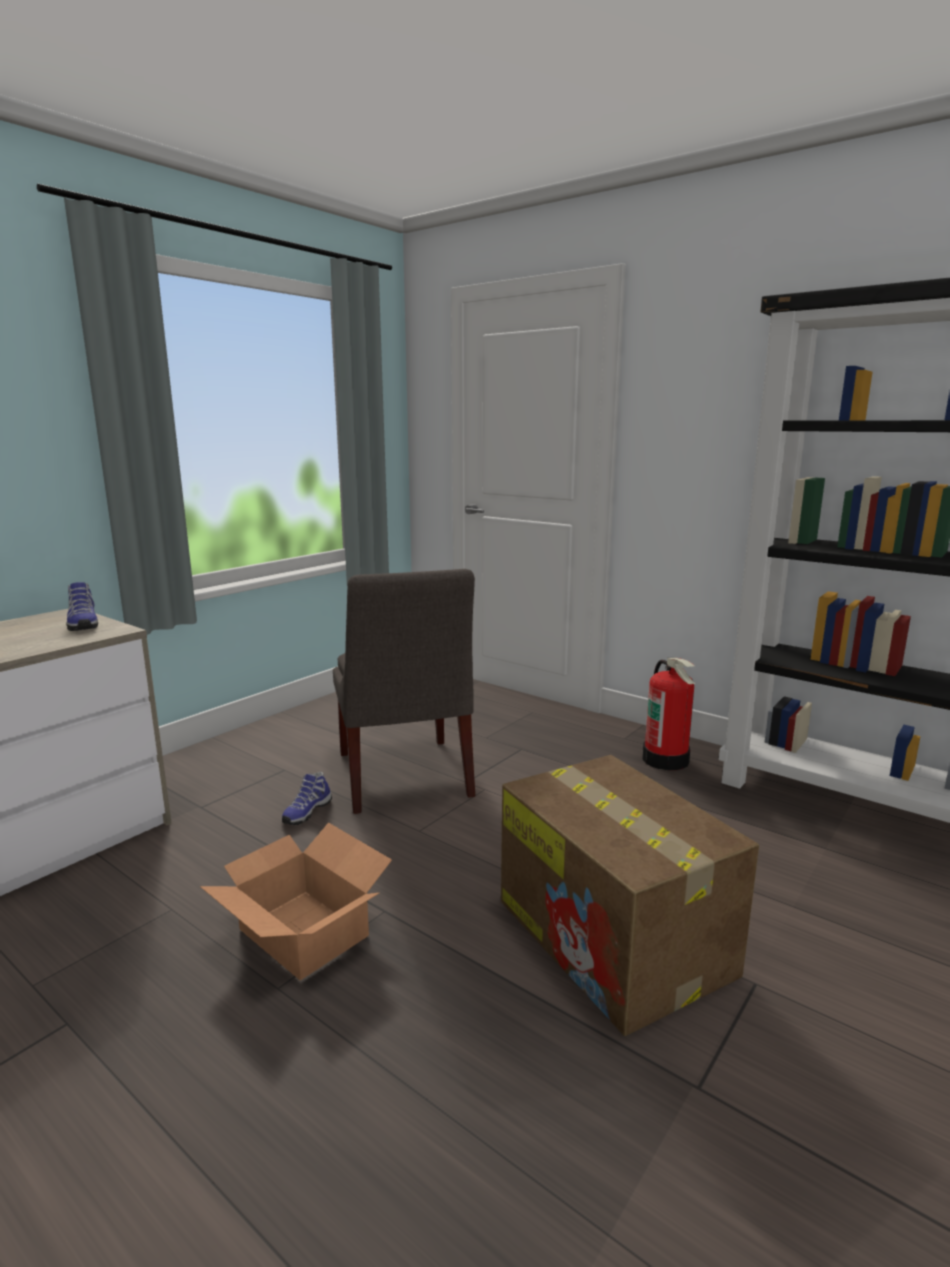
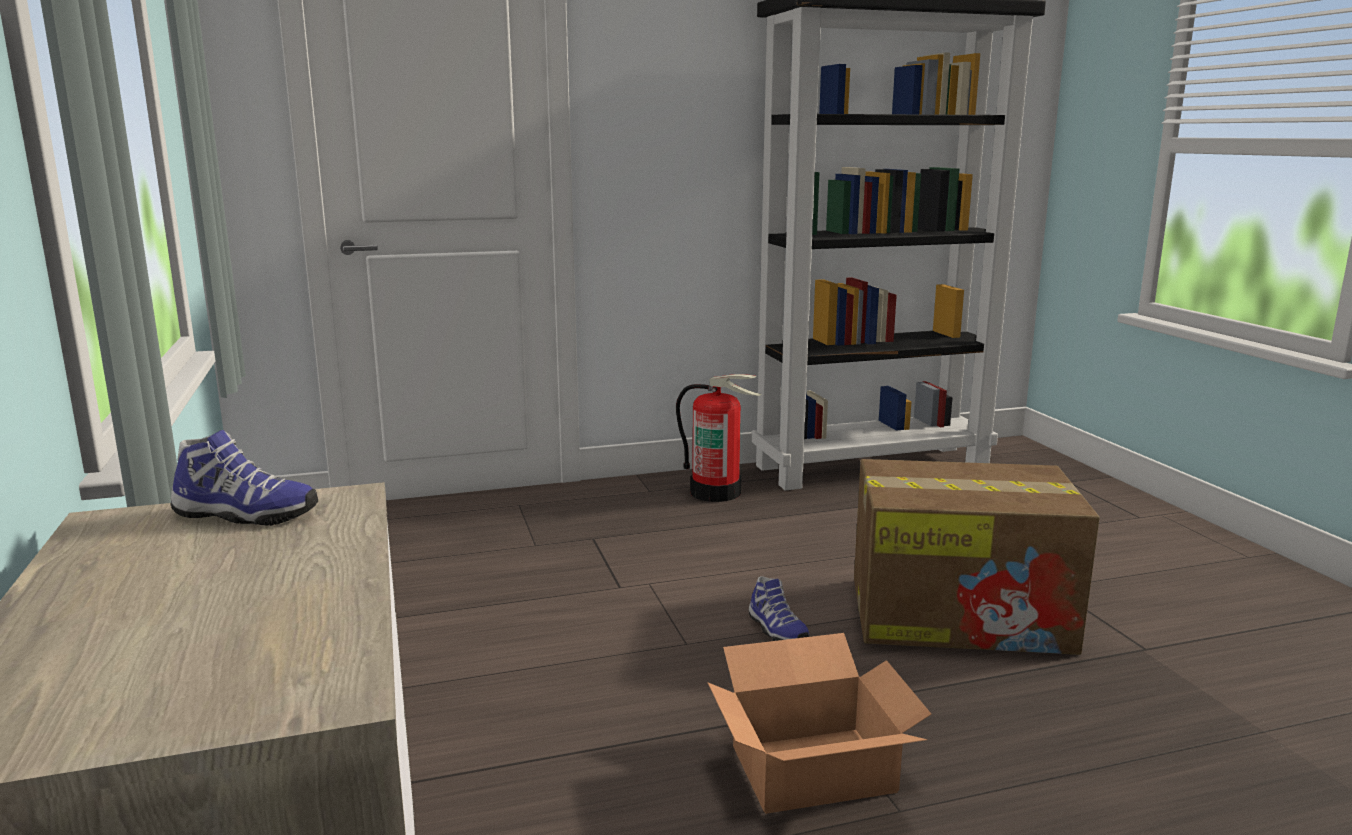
camera: 55 degrees left, 0 degrees up
(306, 812) = (544, 701): shoe -> shoe (775, 630)
(403, 777) = (554, 617): grey chair -> none

